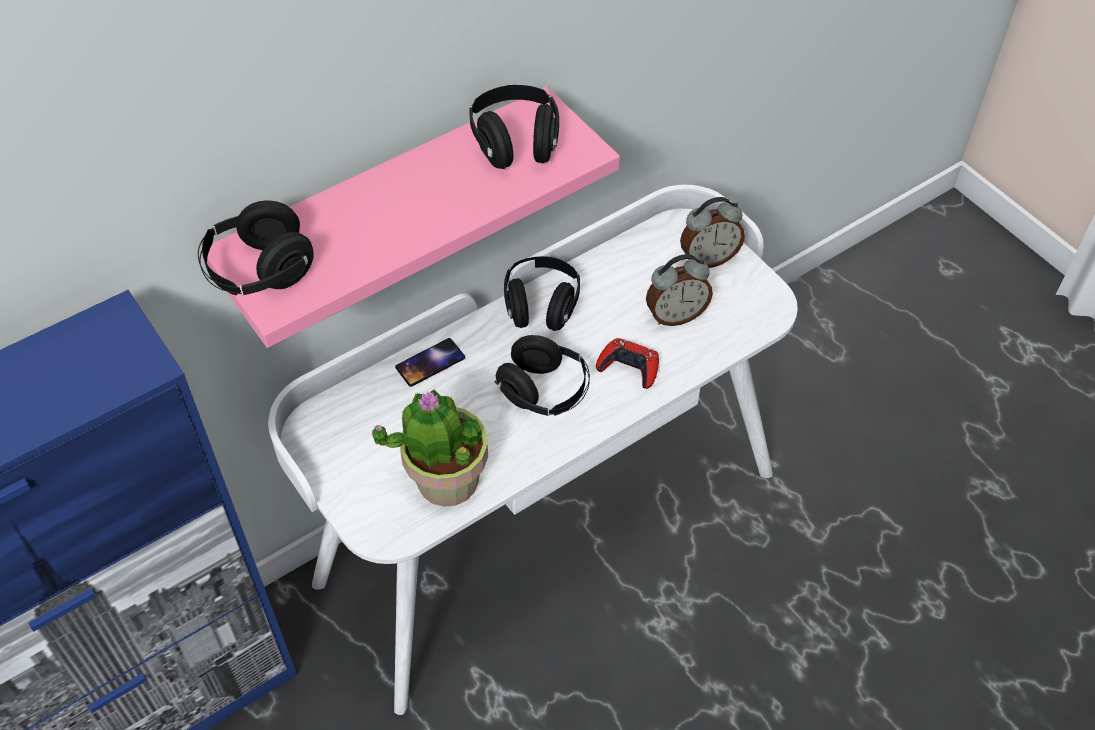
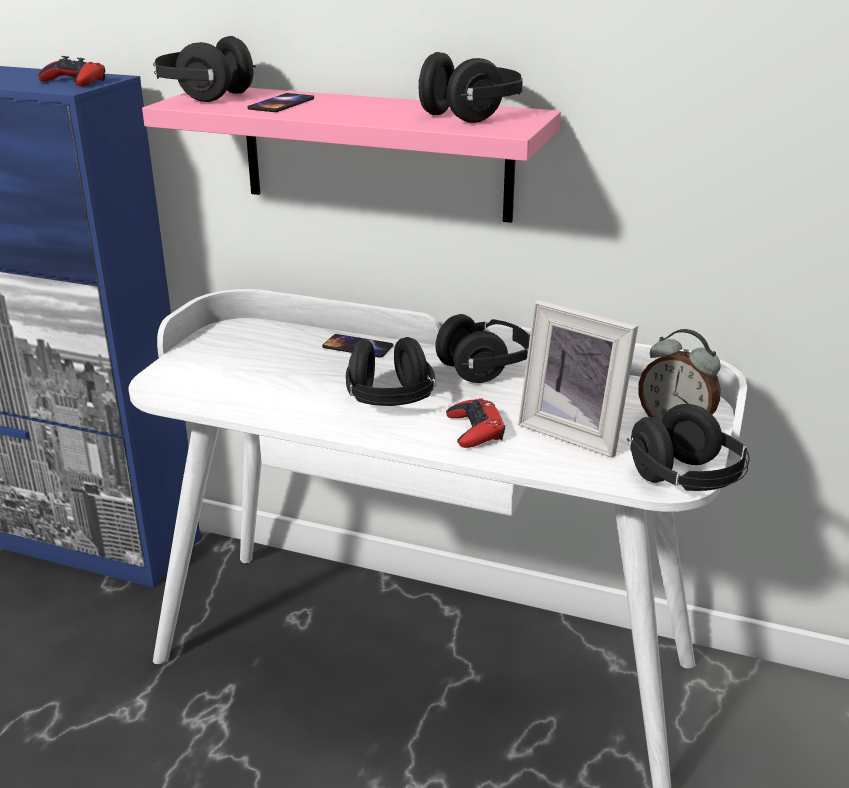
camera: 55 degrees right, 25 degrees down
(111, 352) = (74, 81): none -> red game controller
(356, 235) = (282, 104): none -> phone
(446, 480) = (241, 392): potted plant -> none
(675, 315) = (575, 432): alarm clock -> picture frame
(775, 301) = (685, 480): none -> black headphones

